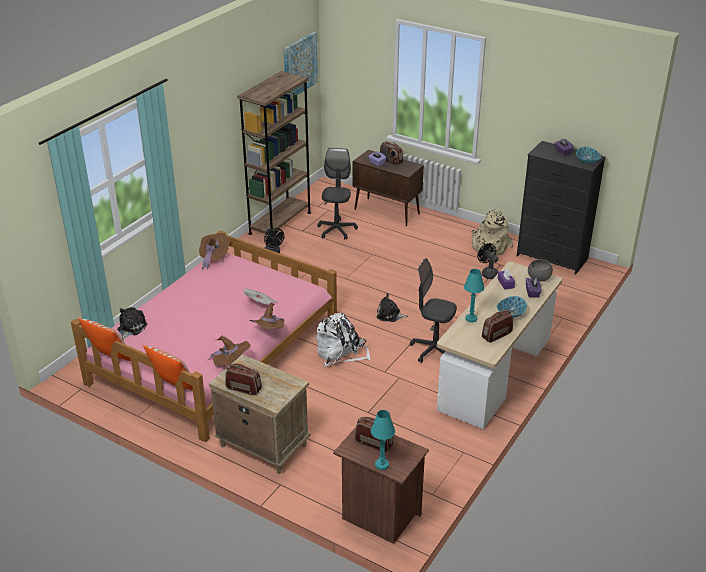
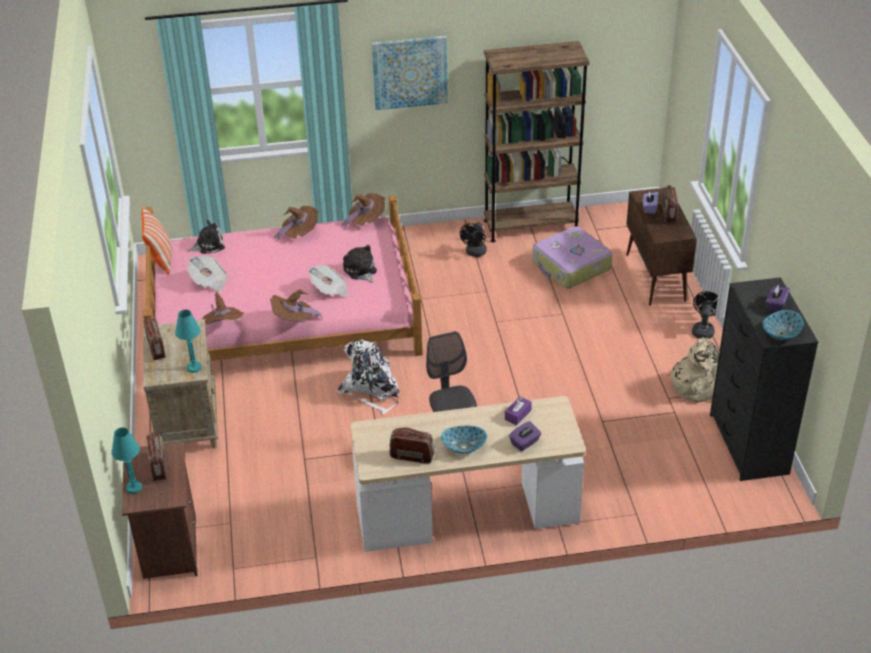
camera: 50 degrees right, 5 degrees up
(173, 347) = (209, 282): none -> newspaper
(174, 385) = (161, 316): pillow -> none
(183, 287) = (300, 233): none -> brown hat
(299, 65) = (624, 43): picture -> picture (410, 72)
(336, 230) = (571, 266): grey office chair -> suitcase
(389, 315) = (473, 386): plush toy -> plush toy (360, 271)
(471, 318) = (420, 424): turquoise table lamp -> turquoise table lamp (194, 368)
(488, 273) = (643, 412): black fan -> black fan (703, 330)
(539, 277) = (561, 433): grey bowl -> none

